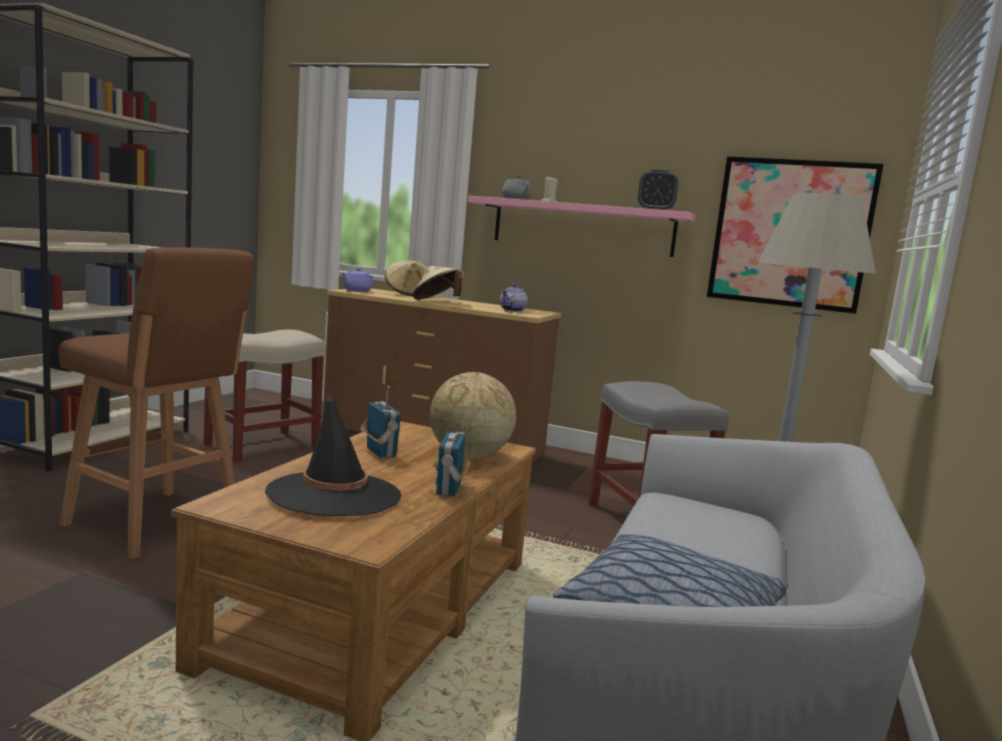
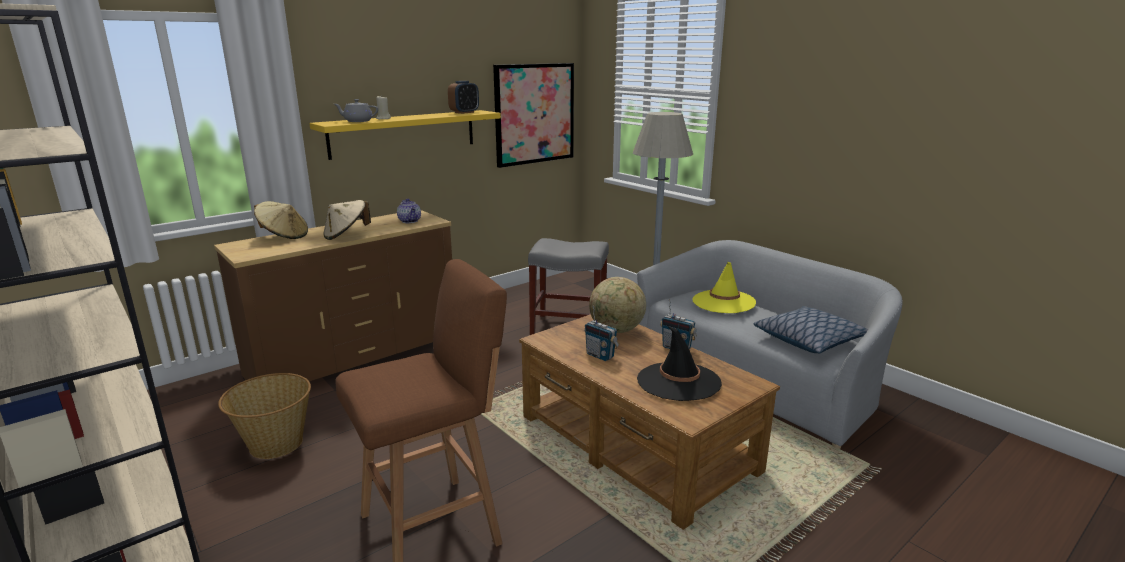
camera: 60 degrees left, 10 degrees up
(263, 446) = (275, 444): beige stool -> basket
(356, 291) = (249, 252): purple teapot -> none
(380, 452) = (600, 355): radio -> radio turned 135 degrees counterclockwise
(582, 227) = (404, 133): pink shelf -> yellow shelf
(717, 528) = (723, 302): none -> yellow hat

